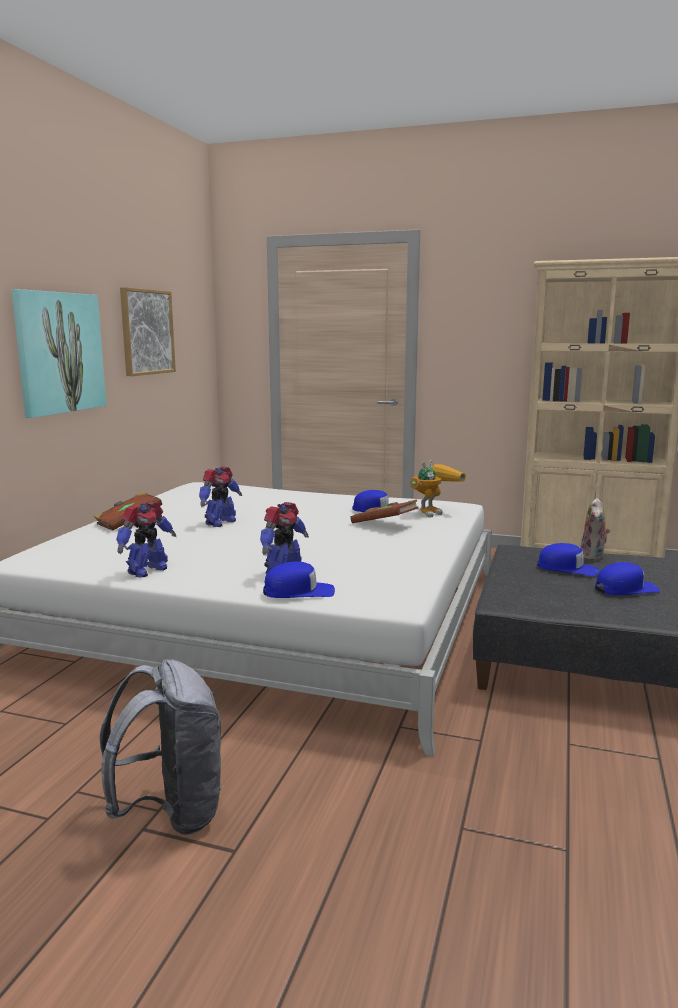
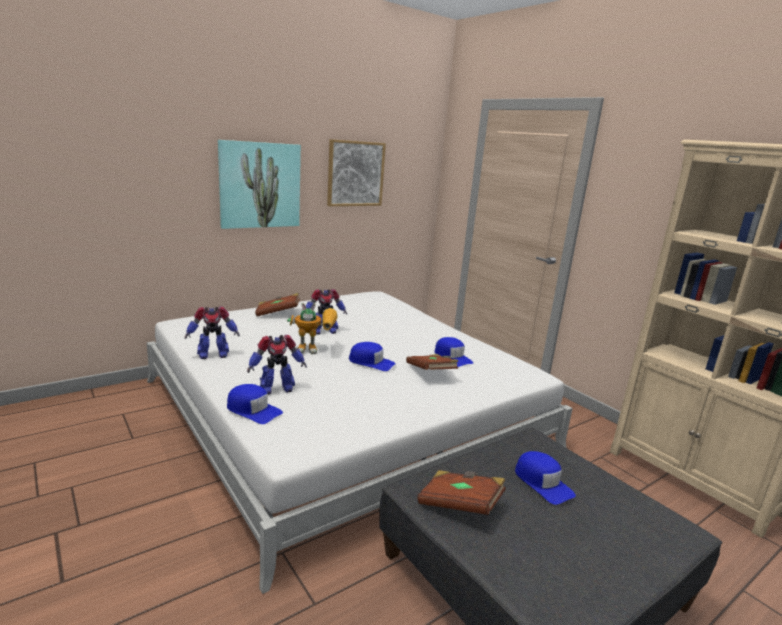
camera: 35 degrees right, 5 degrees up
(171, 812) = (80, 531): grey backpack -> none
(433, 512) = (496, 374): toy robot -> toy robot (315, 350)
(544, 598) = (460, 504): none -> brown book
(593, 557) = (600, 481): plush toy -> none
(625, 589) = (562, 536): blue cap -> blue cap (371, 362)

